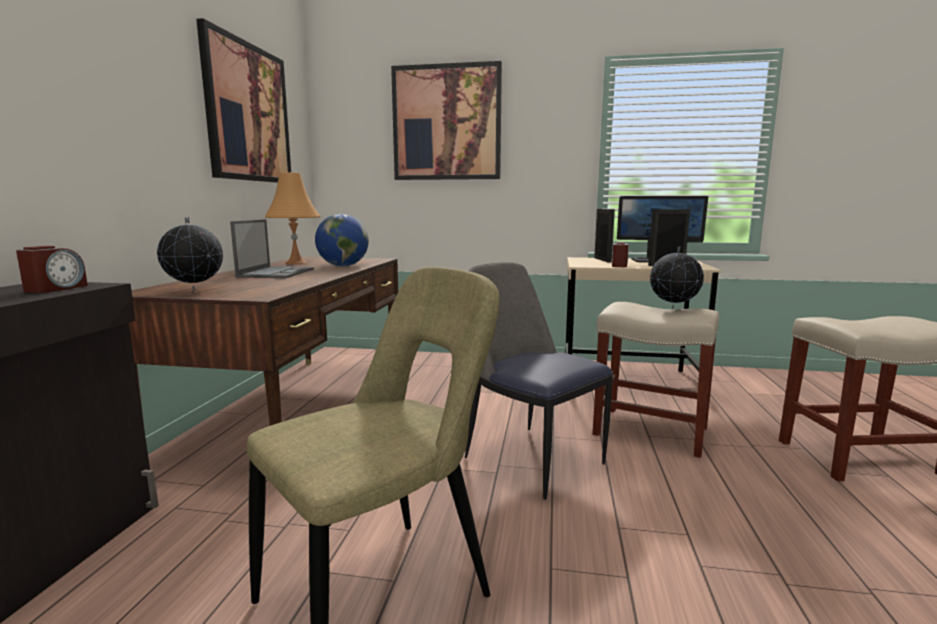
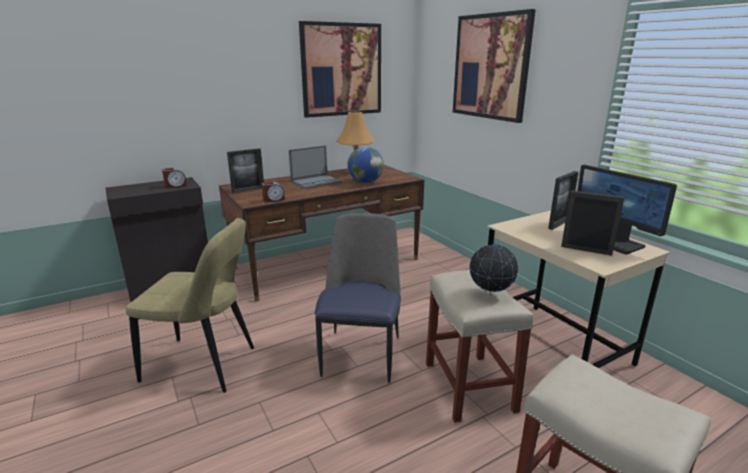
camera: 50 degrees right, 10 degrees up
(195, 290) = (248, 190): globe -> picture frame
(619, 265) = (534, 236): alarm clock -> alarm clock (273, 200)

